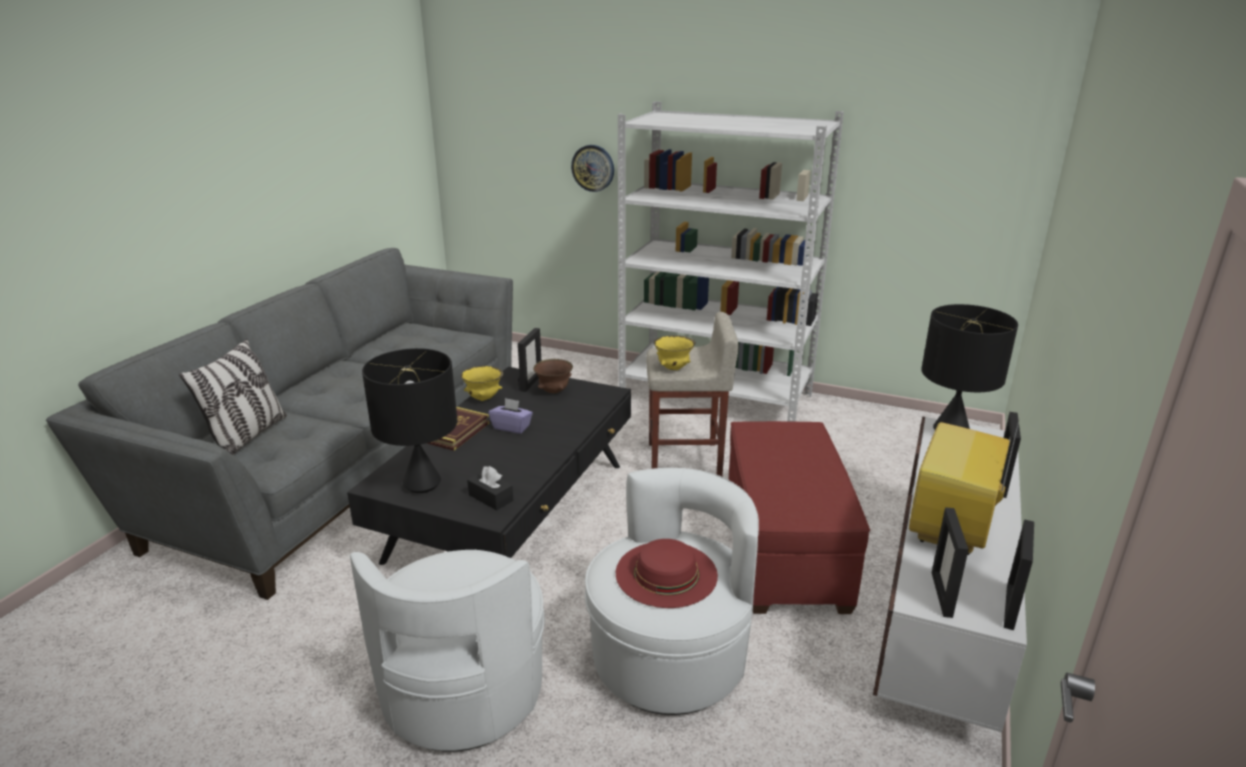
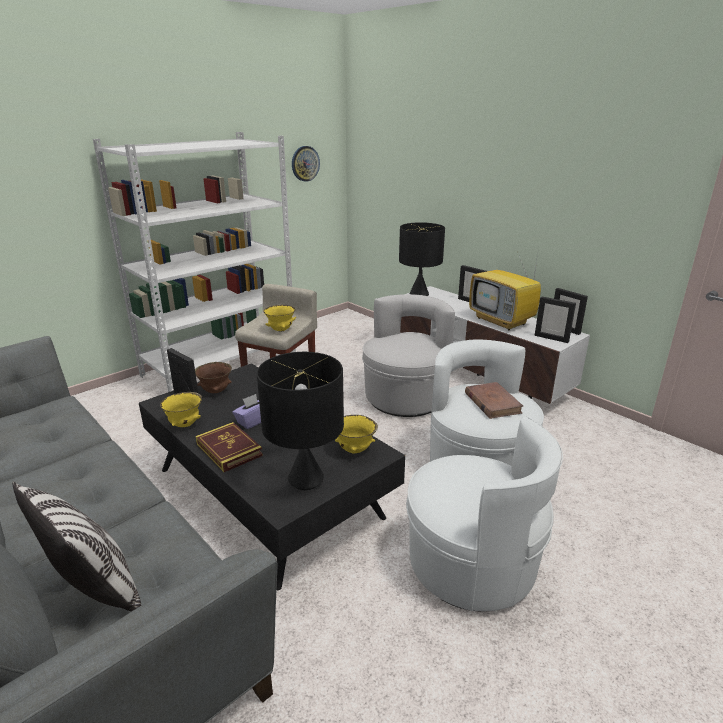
camera: 65 degrees left, 0 degrees up
(491, 498) = (355, 450): black tissue box -> yellow bowl
(593, 168) = (35, 214): wall clock -> wall clock (305, 163)
(666, 573) = (492, 403): red hat -> brown book
(784, 550) = (405, 398): red ottoman -> white armchair

